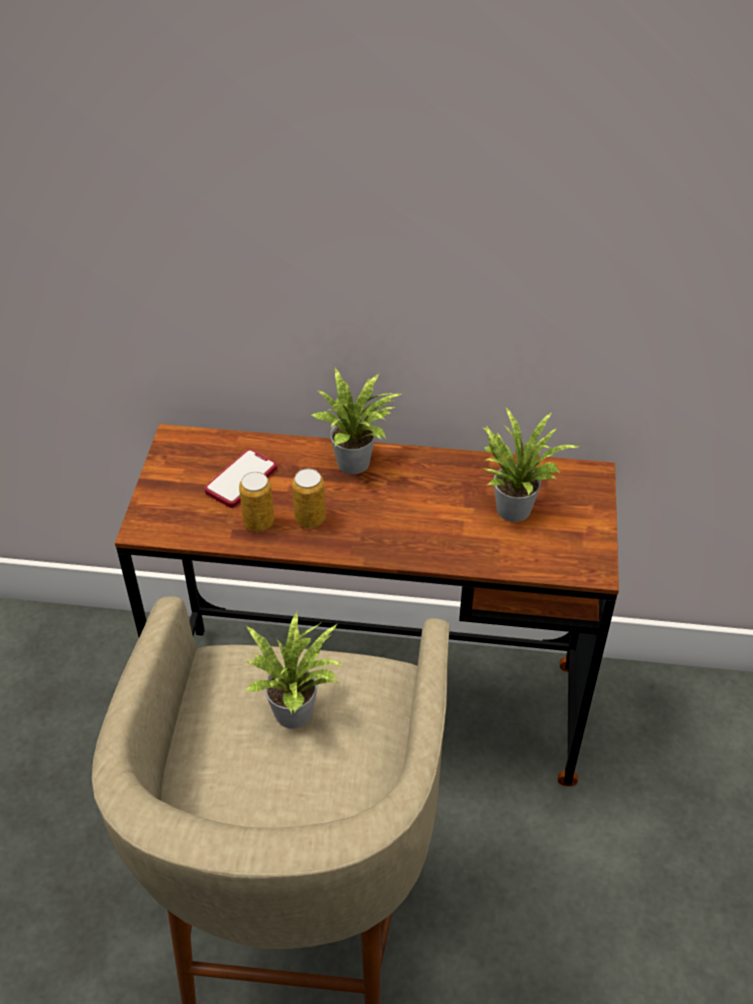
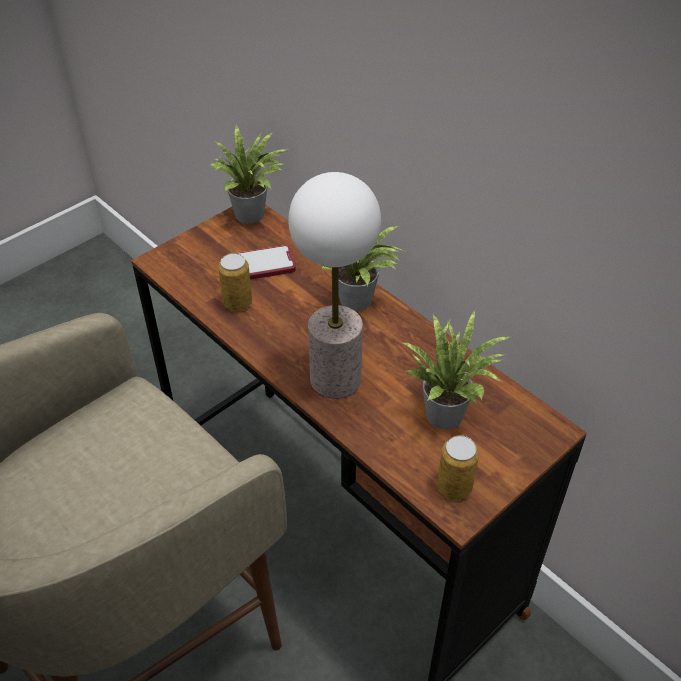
camera: 40 degrees right, 0 degrees up
(298, 710) = (133, 465): potted plant -> potted plant (253, 215)
(310, 519) = (275, 322): can -> can (454, 487)
(408, 532) = (336, 379): none -> table lamp

